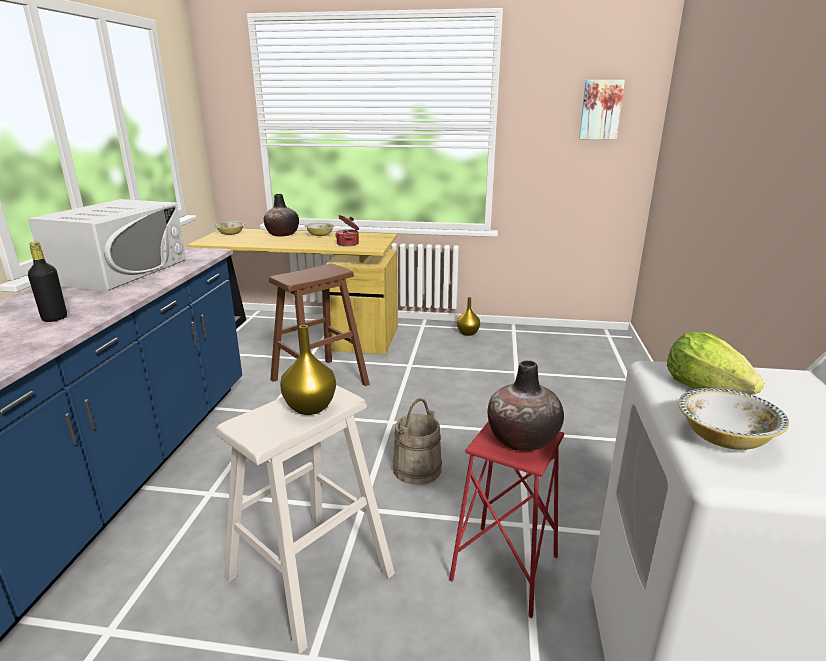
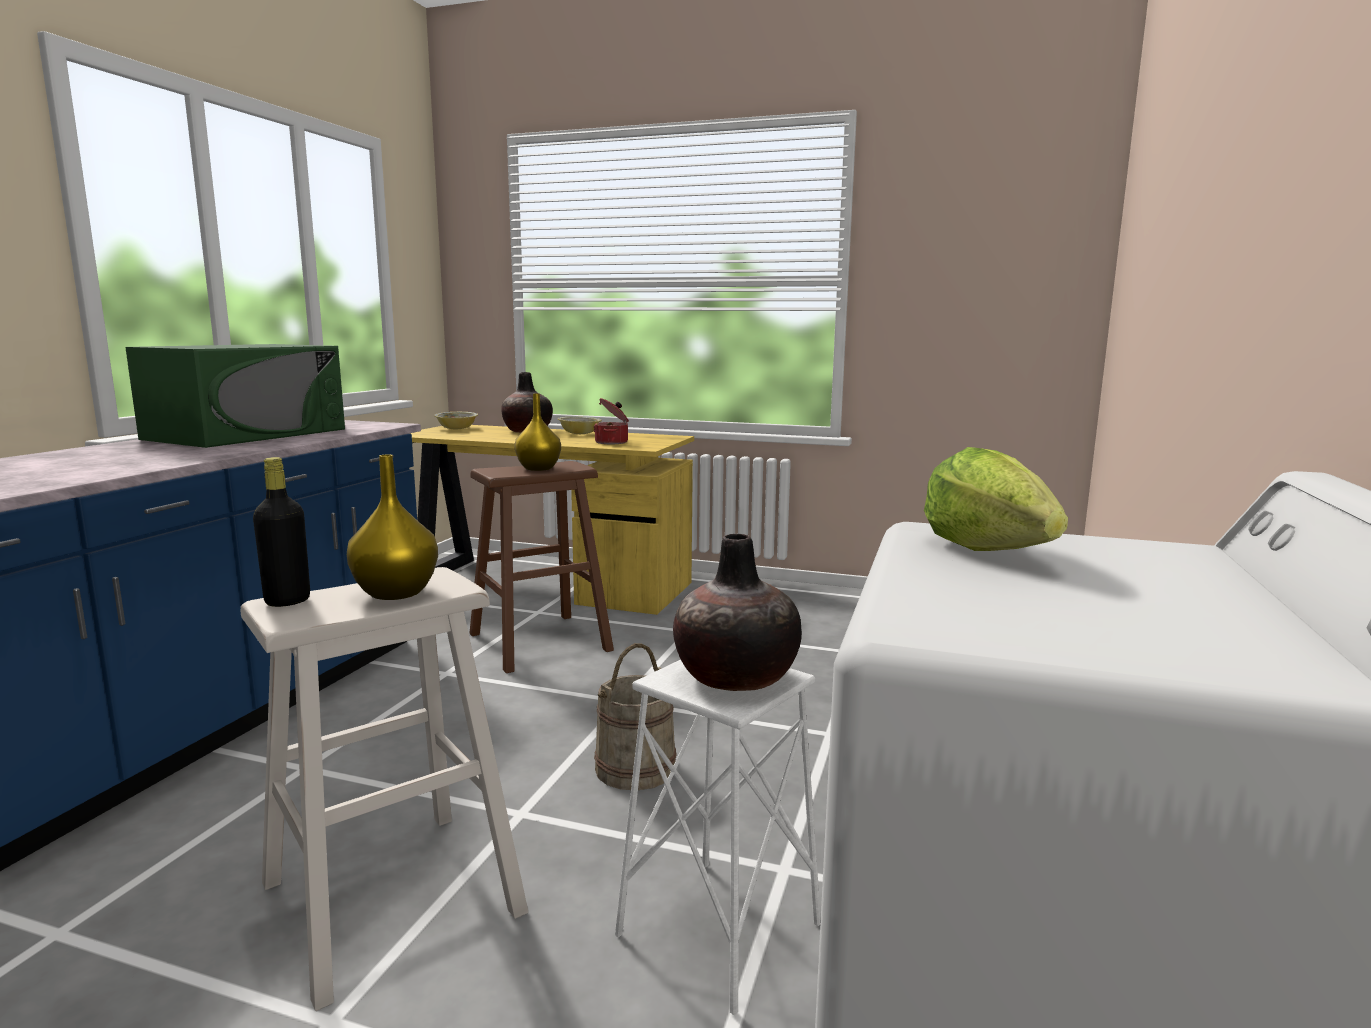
camera: 10 degrees right, 10 degrees down
(54, 318) = (106, 464): black bottle -> black bottle (287, 601)
(121, 271) = (248, 434): white microwave -> green microwave
(468, 333) = (799, 597): yellow vase -> yellow vase (539, 468)
(504, 569) = (718, 931): red stool -> white stool
(600, 110) = (1010, 251): picture -> none
(724, 438) = (962, 597): bowl -> none

